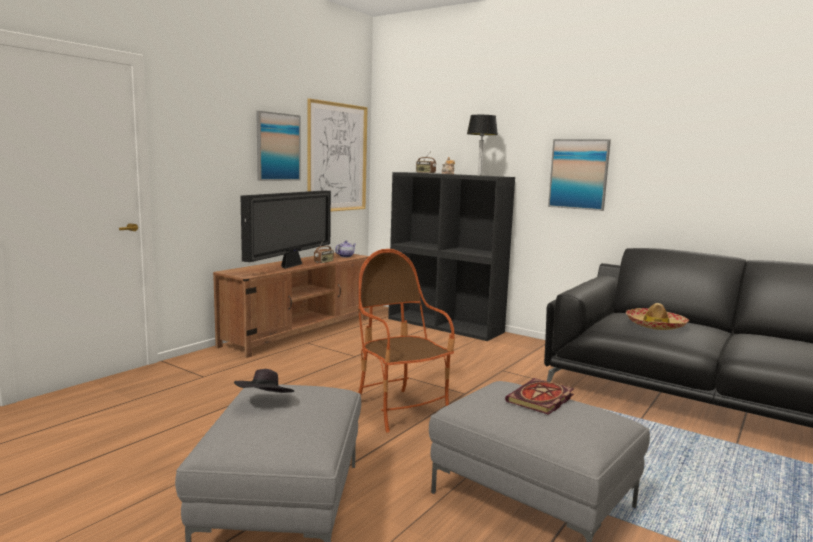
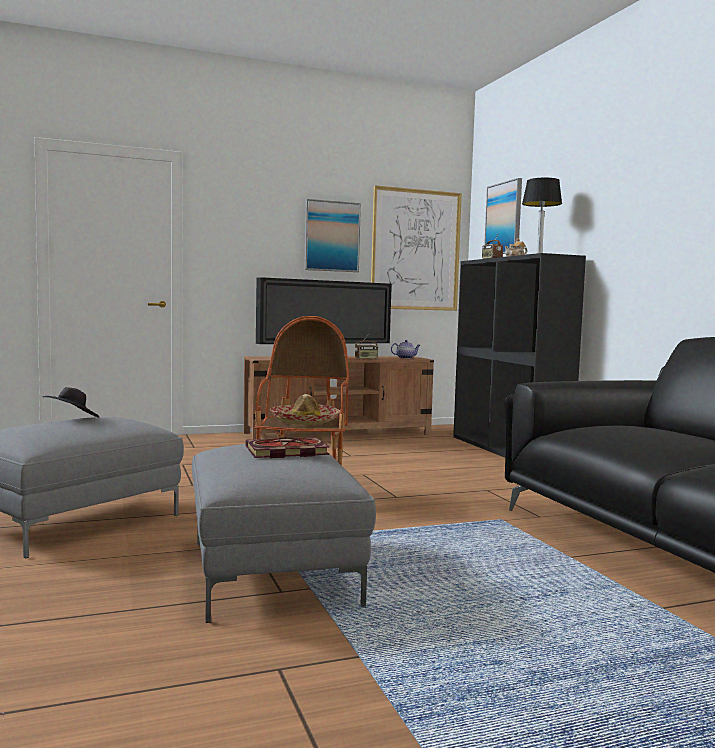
camera: 35 degrees right, 5 degrees down
(579, 174) = (650, 242): picture -> picture (504, 218)
(655, 325) = (636, 433): hat -> hat (305, 421)

